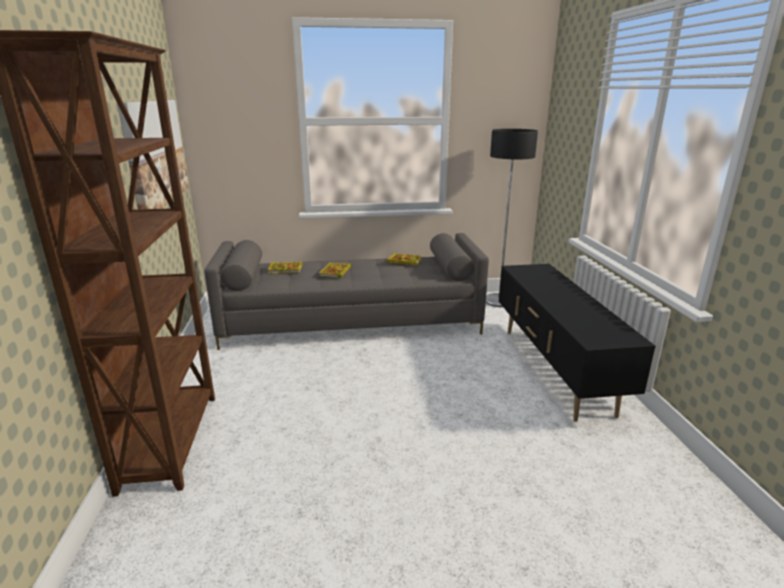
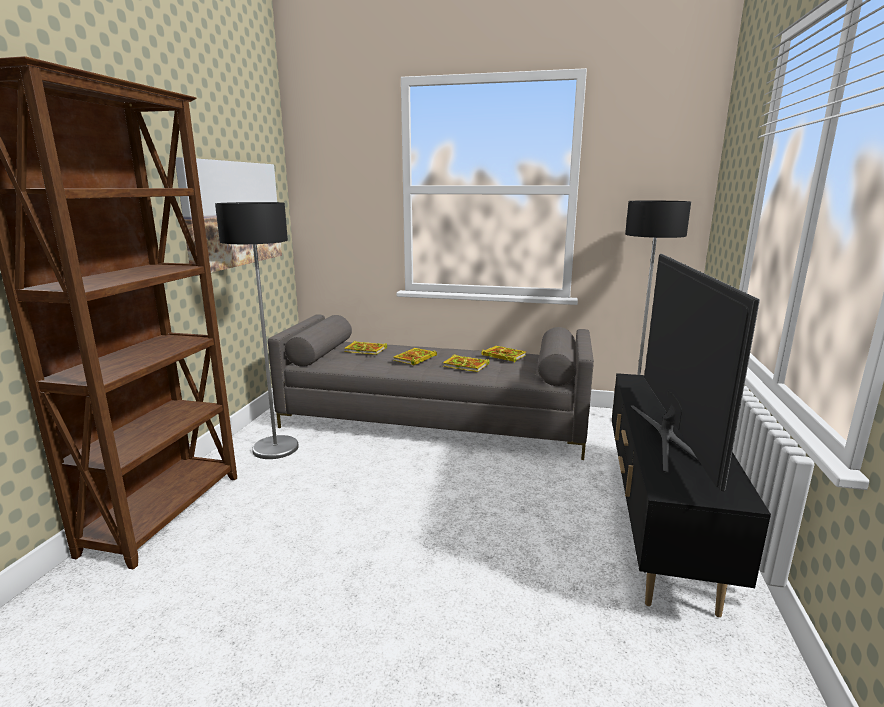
camera: 20 degrees right, 5 degrees down
(230, 367) = (275, 448): none -> floor lamp
(383, 273) = (467, 366): none -> book
(570, 307) = (671, 436): none -> television

